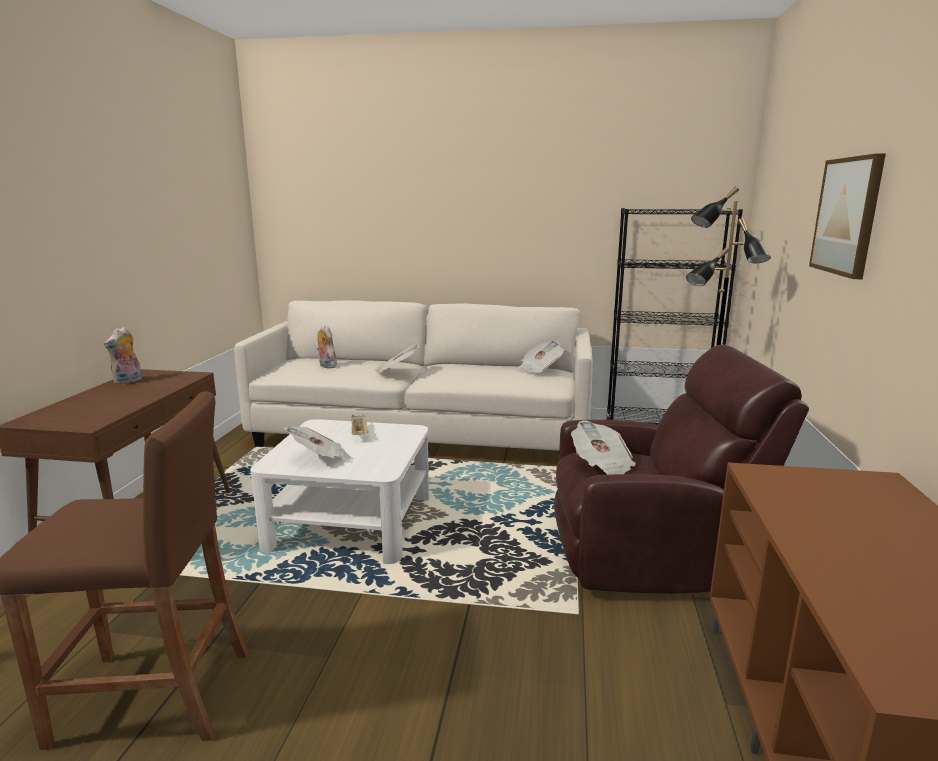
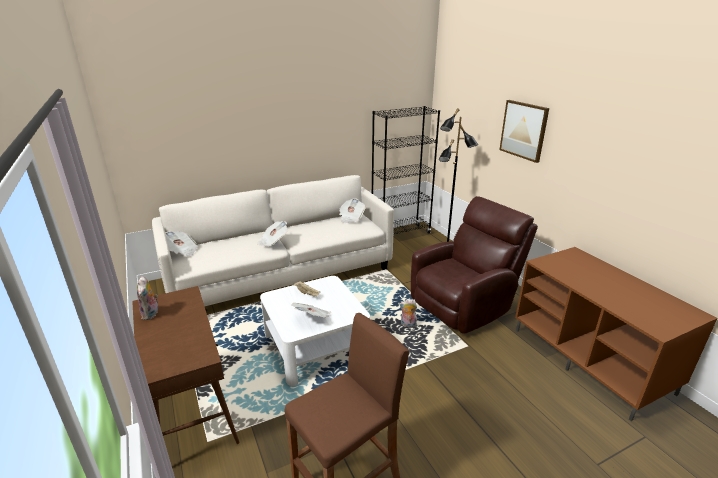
camera: 35 degrees left, 10 degrees up
(326, 366) = (220, 250): plush toy -> plush toy (408, 325)
(602, 465) = (445, 271): newspaper -> newspaper (182, 251)

